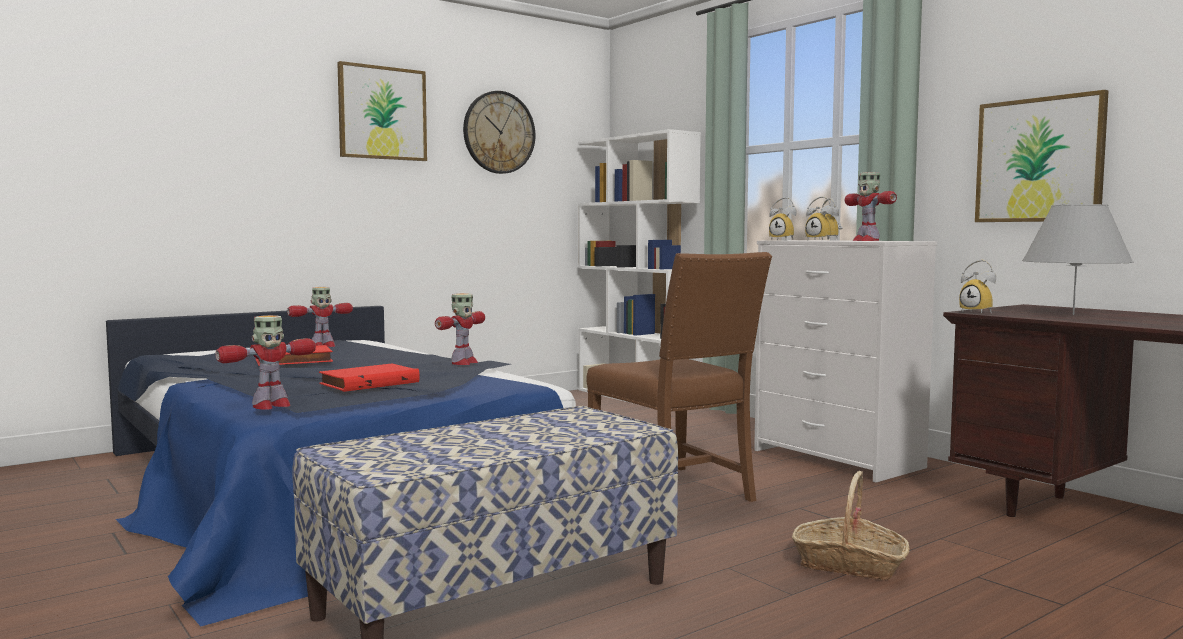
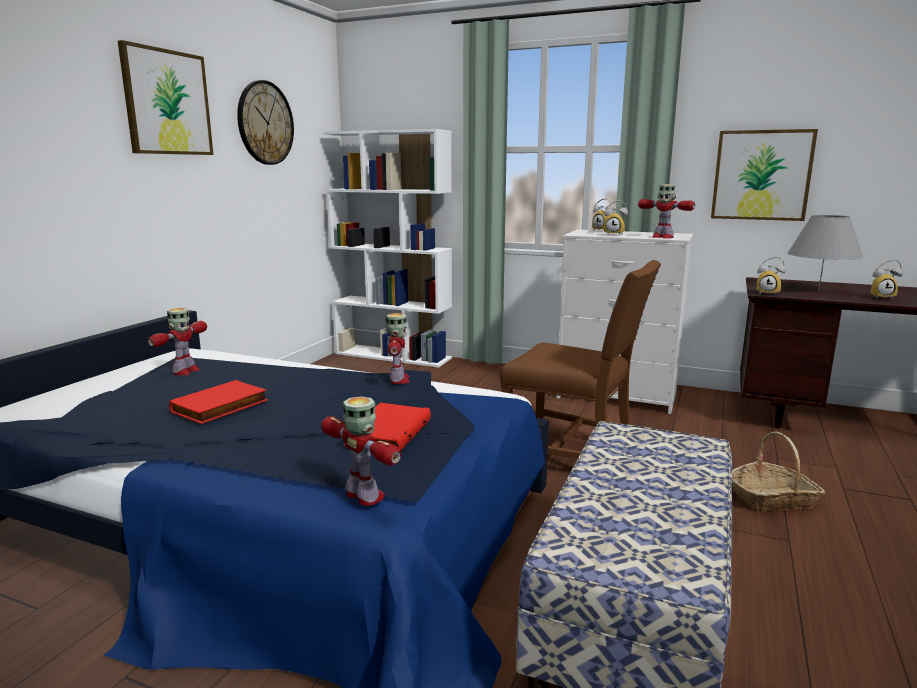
camera: 30 degrees left, 10 degrees up
(270, 406) = (364, 496): toy robot -> toy robot turned 60 degrees counterclockwise
(783, 240) = (582, 234): alarm clock -> alarm clock (881, 297)

